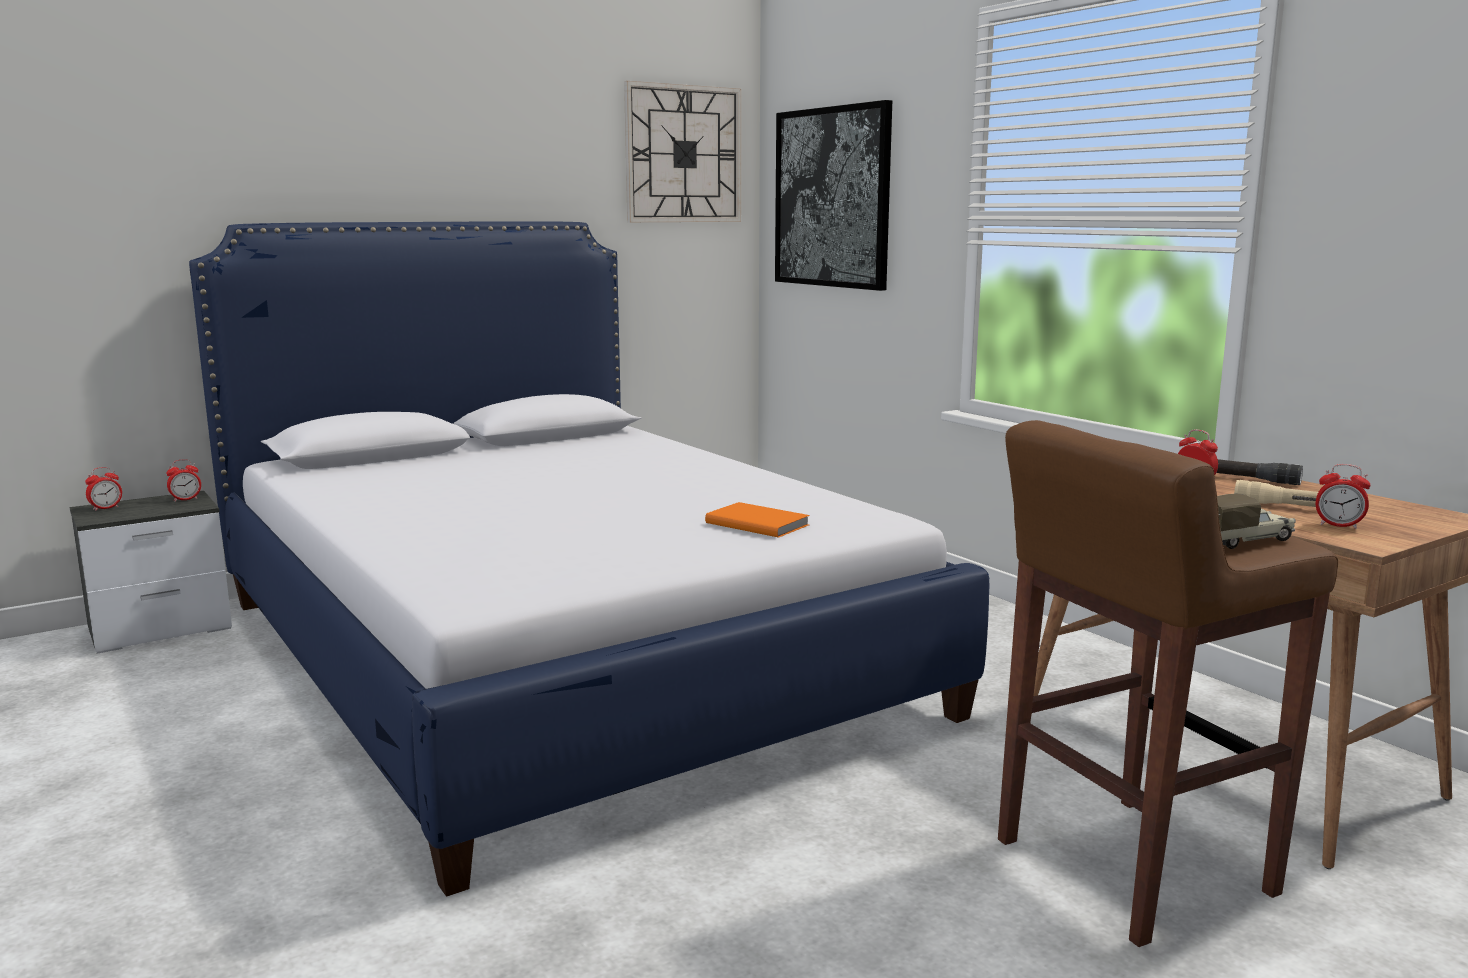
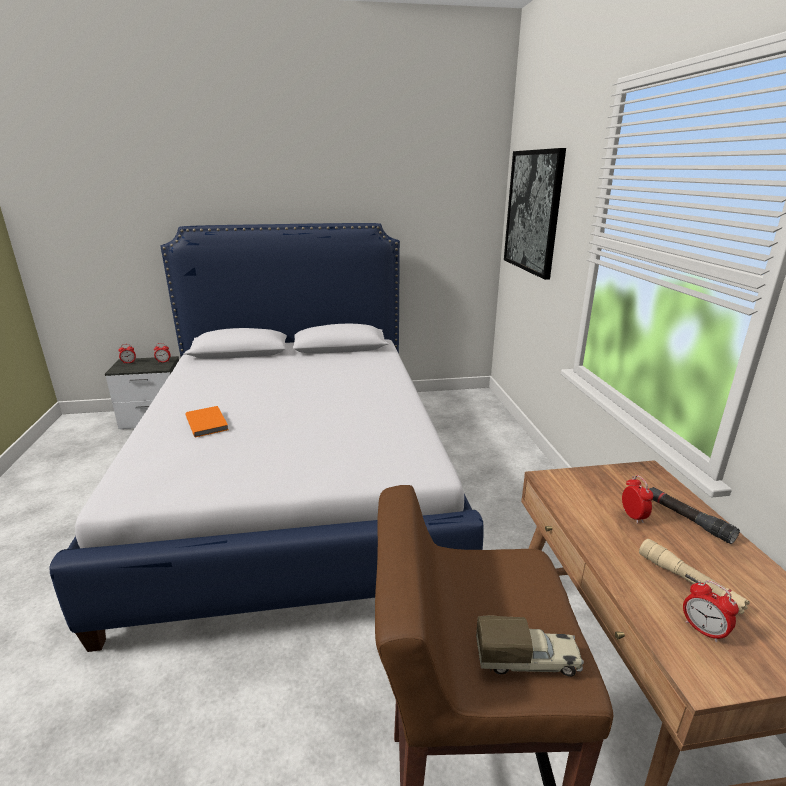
camera: 25 degrees right, 10 degrees up
(683, 154) = (452, 179): wall clock -> none
(757, 523) = (345, 456): orange book -> orange book (208, 423)

